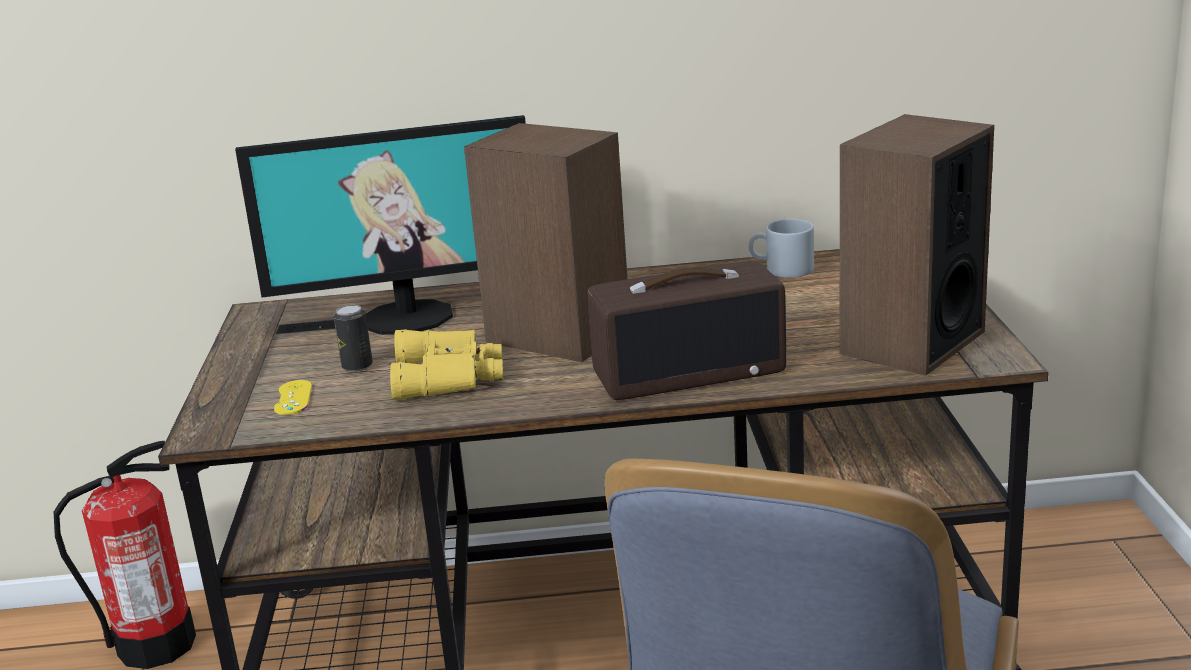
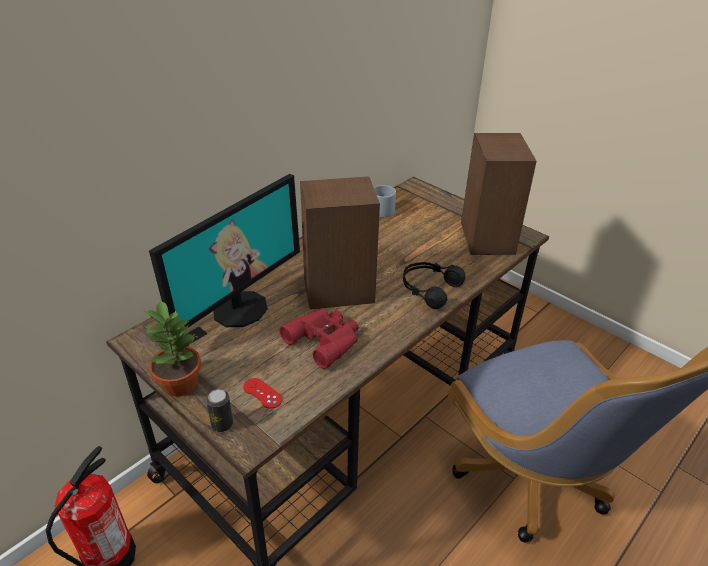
camera: 45 degrees left, 15 degrees up
(233, 359) = (179, 383): none -> potted plant
(293, 398) = (262, 393): yellow game controller -> red game controller
(357, 366) = (264, 354): can -> can (222, 424)
(450, 376) = (325, 339): yellow binoculars -> red binoculars
(689, 371) = (429, 289): radio -> black headphones

